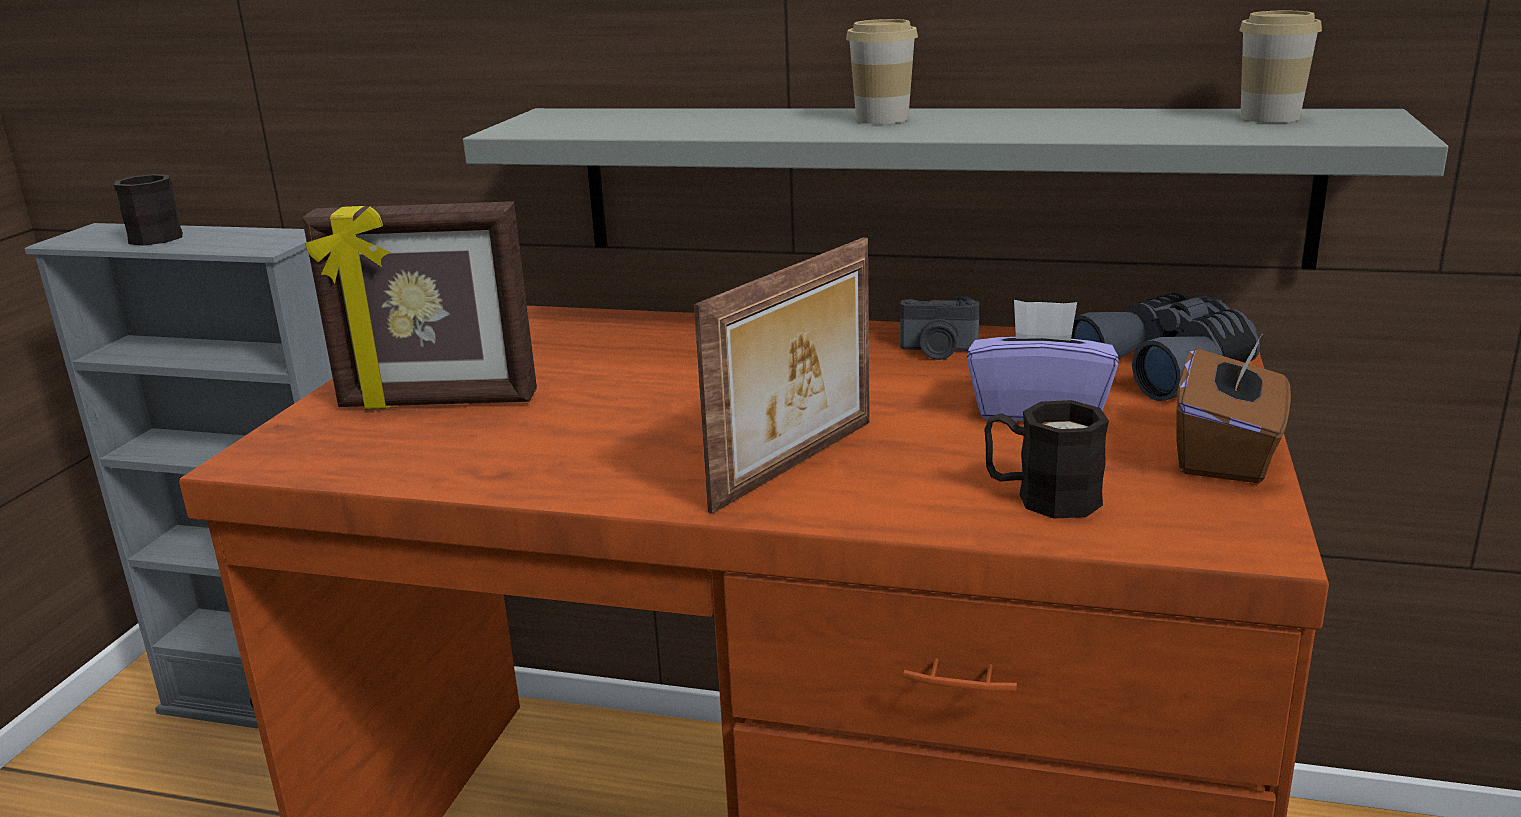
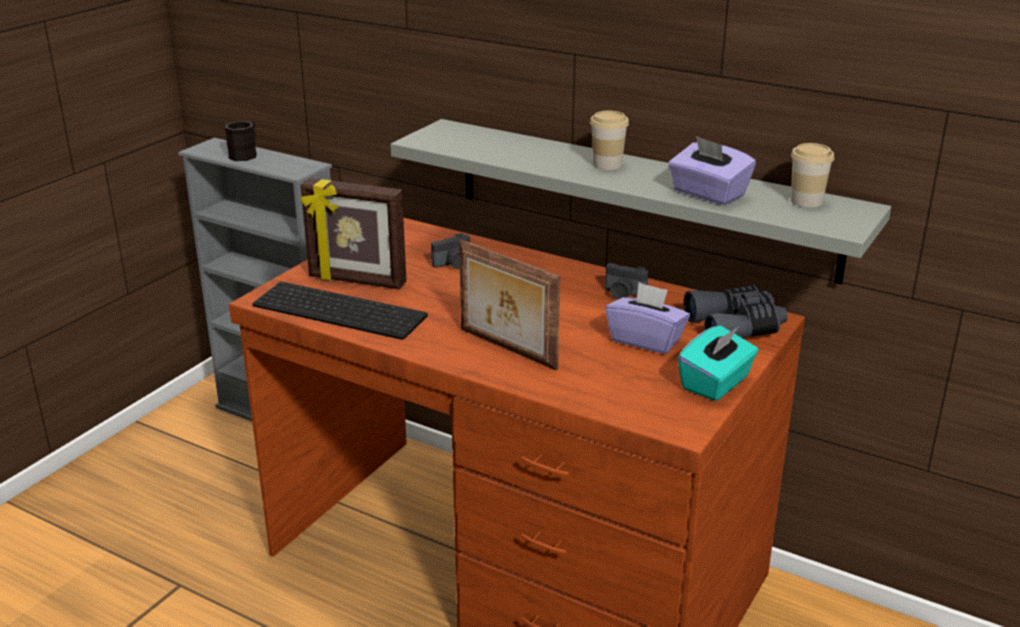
camera: 15 degrees right, 5 degrees up
(430, 452) = (342, 310): none -> keyboard
(609, 352) = (454, 264): none -> camera
(798, 465) = (506, 349): picture frame -> picture frame turned 75 degrees clockwise
(1041, 497) = (607, 388): black mug -> none
(1099, 127) = (708, 194): none -> purple tissue box
(1227, 455) = (716, 383): brown tissue box -> turquoise tissue box

